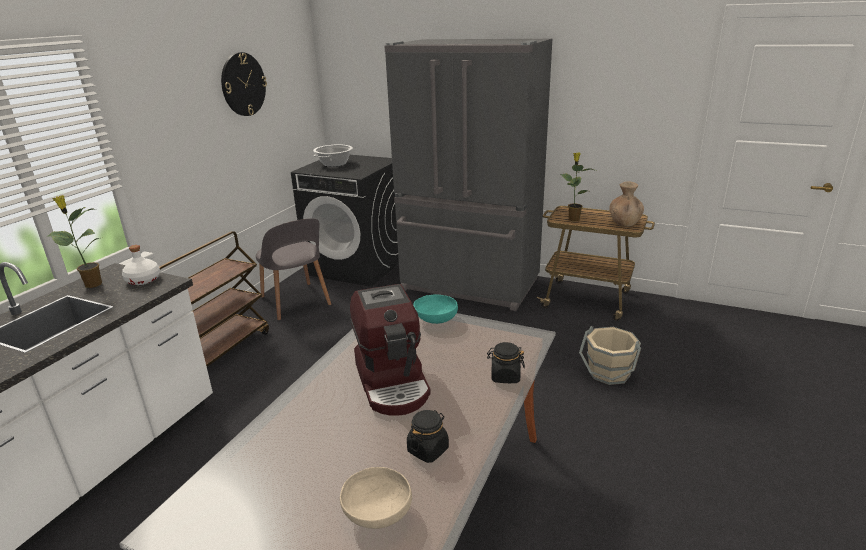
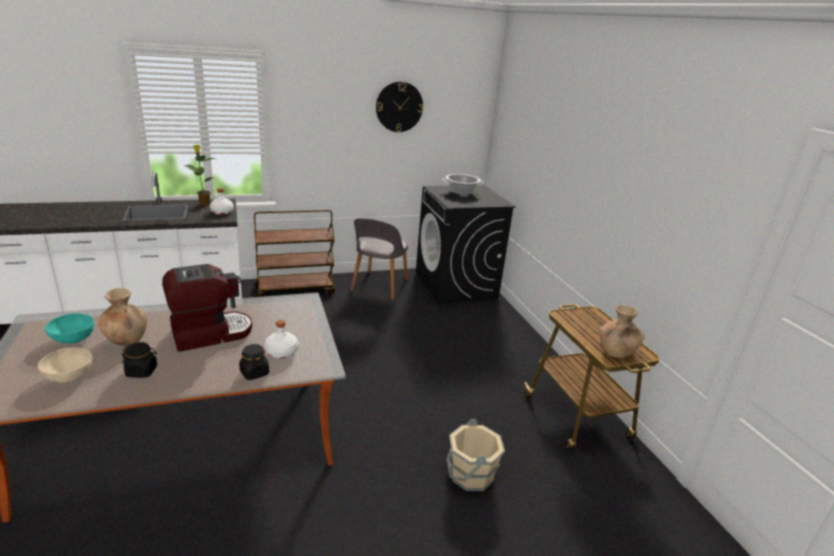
camera: 45 degrees right, 0 degrees up
(334, 446) = (126, 339): none -> brown vase
(393, 382) = (210, 333): coffee machine -> coffee machine turned 150 degrees counterclockwise
(435, 320) = (307, 320): turquoise bowl -> turquoise bowl (73, 338)
(469, 285) = (504, 344): grey fridge -> none
(481, 351) = (281, 352): none -> white bottle
(573, 219) = (577, 322): potted plant -> none

